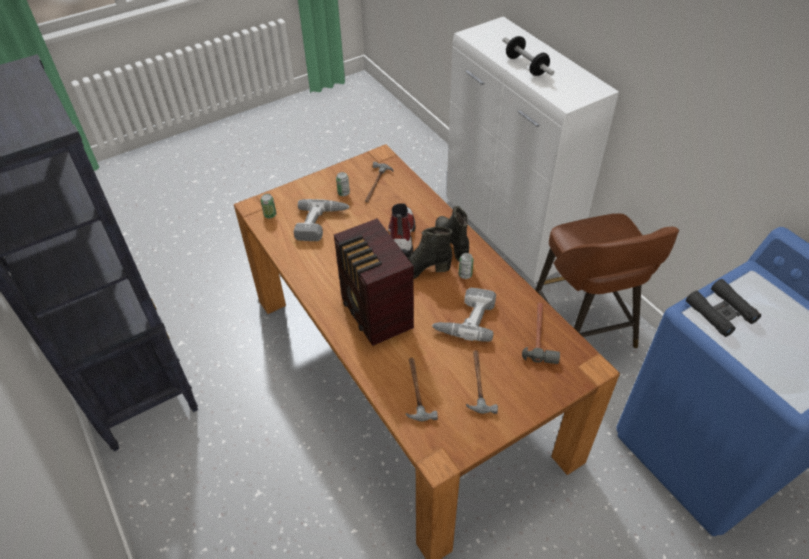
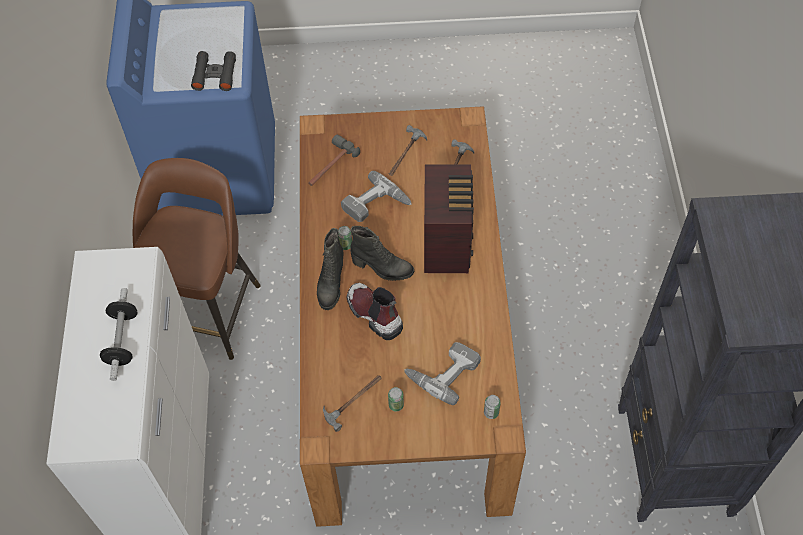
camera: 150 degrees left, 10 degrees up
(401, 237) = (373, 314): boot -> boot turned 105 degrees clockwise

